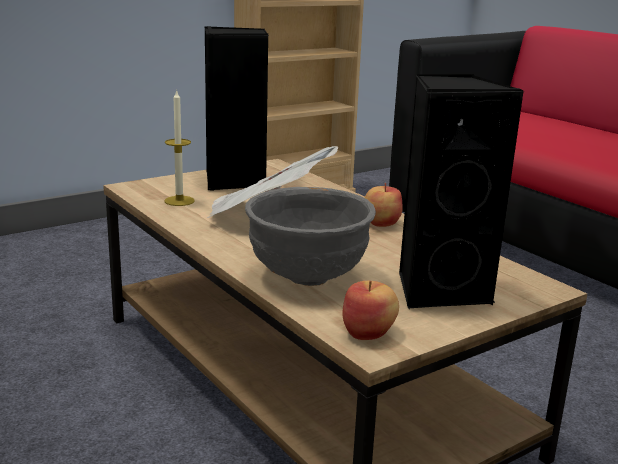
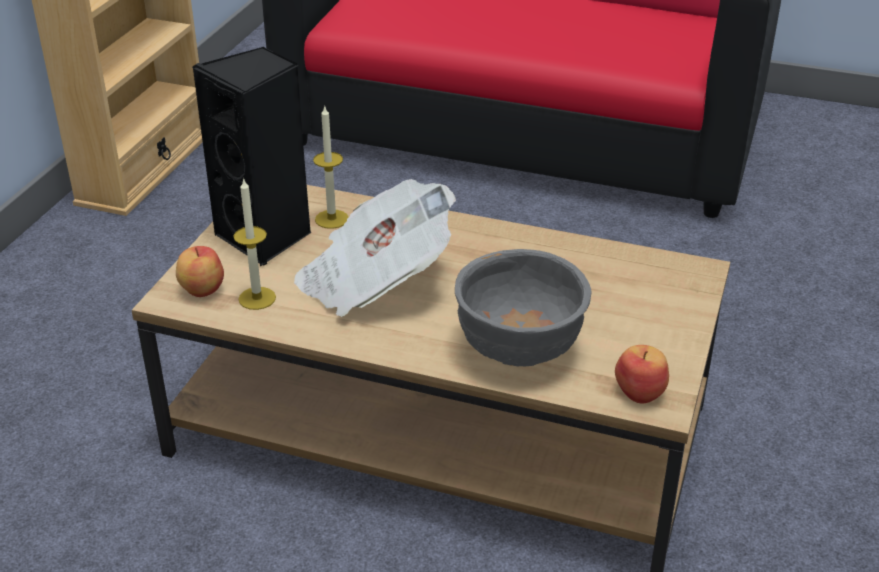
camera: 35 degrees left, 15 degrees up
(290, 185) = (331, 219): none -> candle
(381, 223) = (487, 243): apple -> apple (201, 289)
(439, 290) = (632, 313): black speaker -> none

